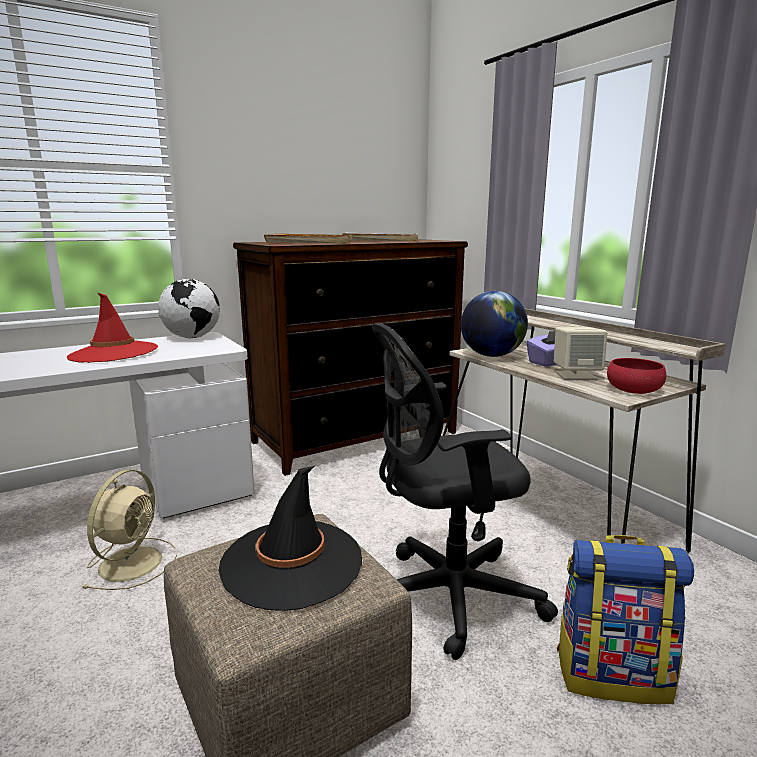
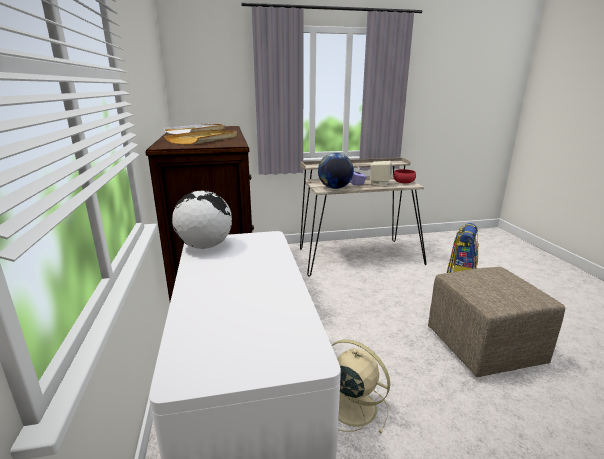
camera: 70 degrees left, 5 degrees up
(113, 353) = (242, 278): red hat -> none
(292, 563) = (492, 281): black hat -> none
(446, 597) = (413, 294): black office chair -> none

